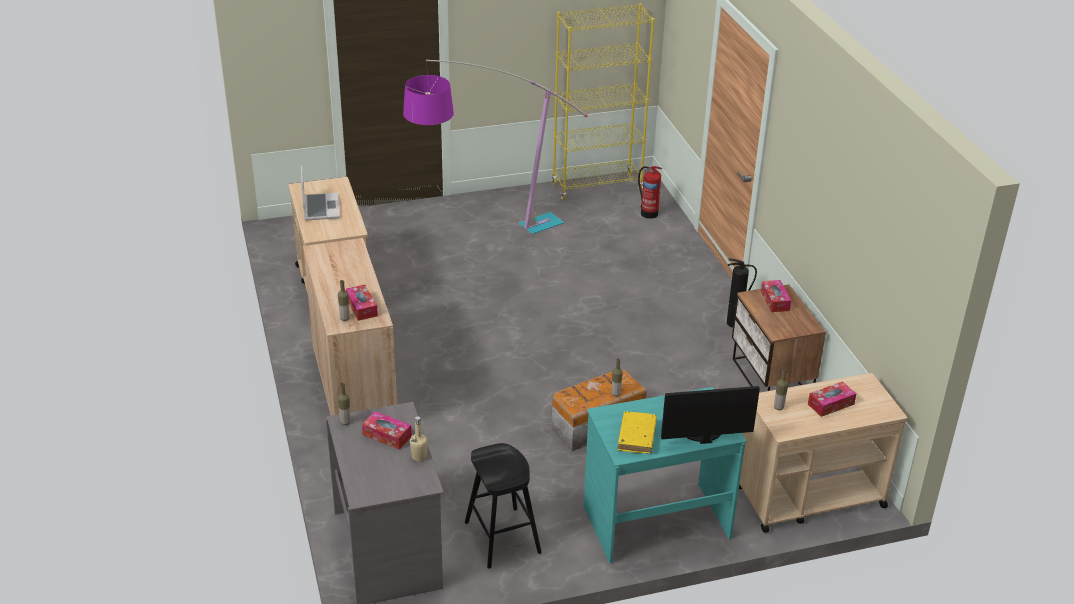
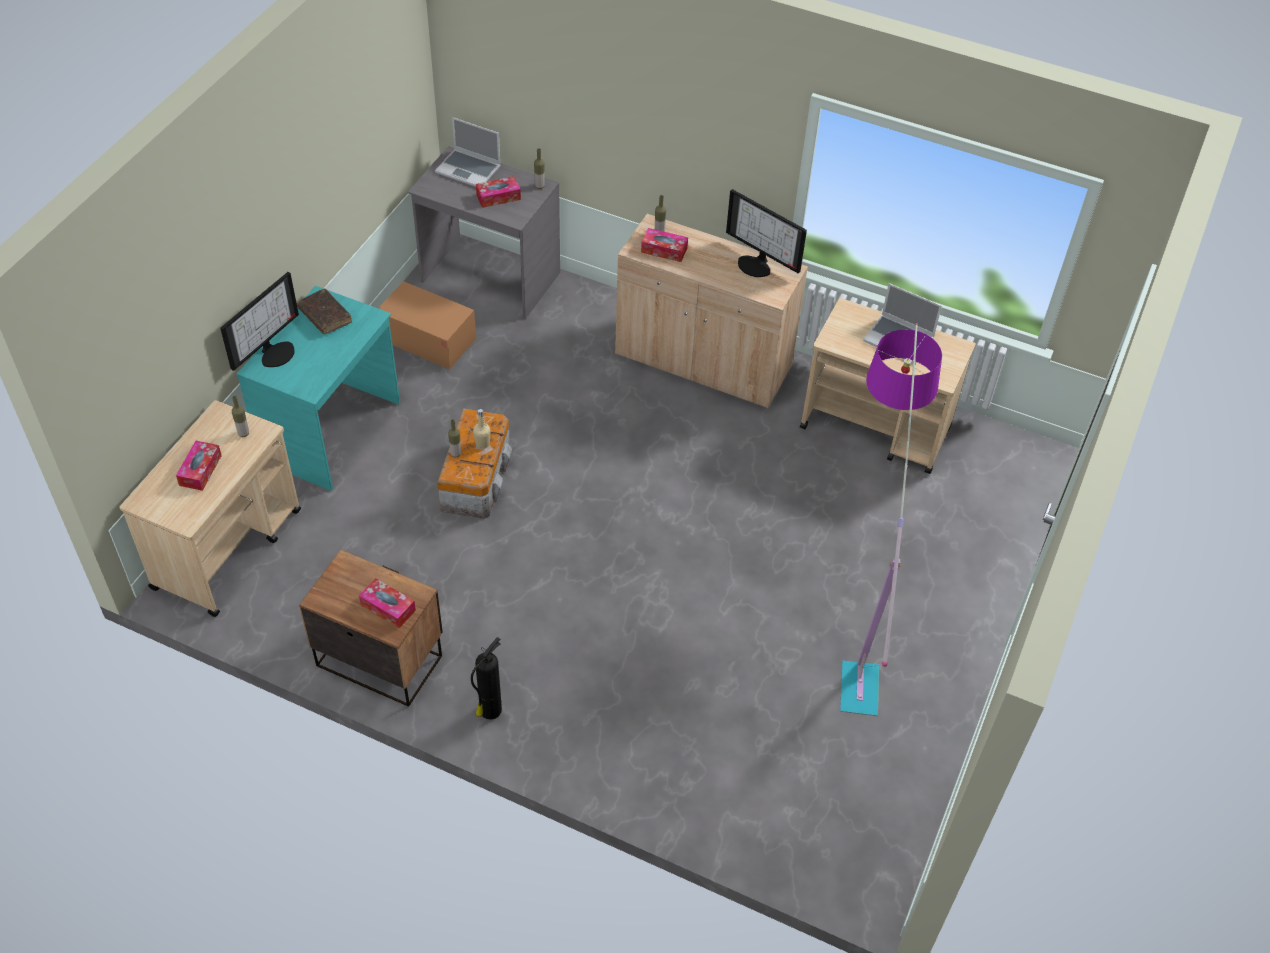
camera: 130 degrees right, 15 degrees up
(327, 265) = (756, 264): none -> monitor
(370, 474) = (469, 169): none -> laptop
(419, 457) = (456, 199): beige bottle -> beige bottle (482, 444)
(502, 537) = (427, 339): black stool -> cardboard box
(597, 186) = (901, 818): yellow bookcase -> none
(636, 437) = (325, 316): yellow book -> brown book
(648, 213) = (784, 823): fire extinguisher -> none

